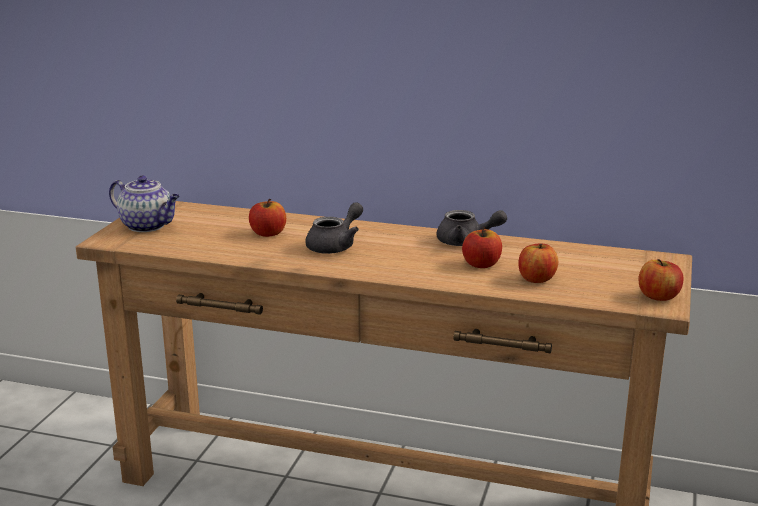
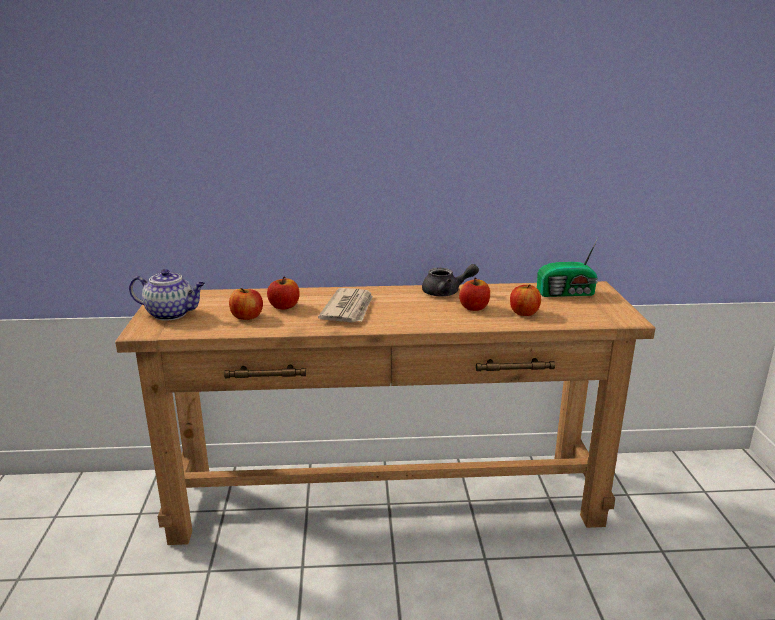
camera: 20 degrees left, 0 degrees up
(335, 246) = (349, 309): grey teapot -> newspaper
(619, 263) = (567, 293): none -> radio
(658, 296) = (618, 313): apple -> apple (247, 317)

